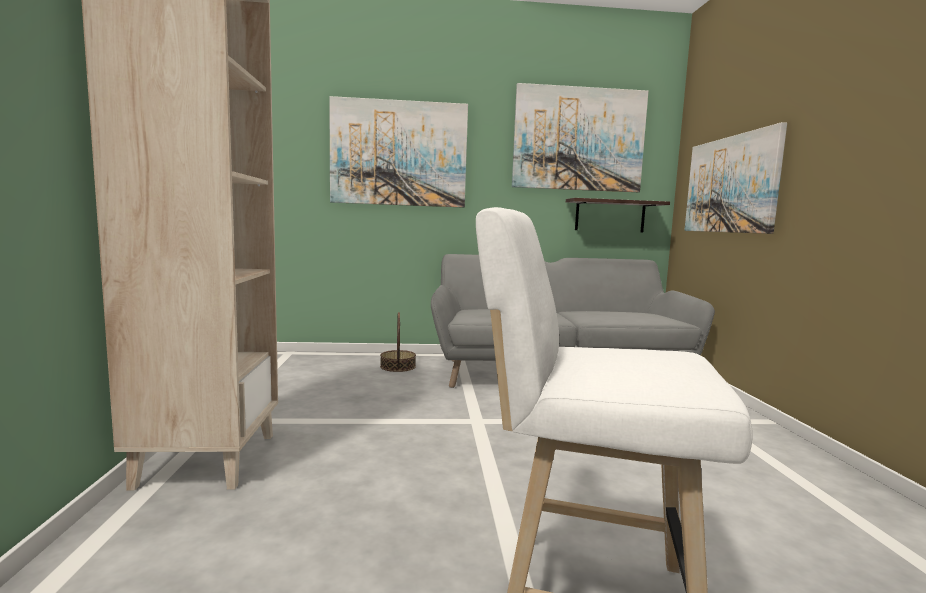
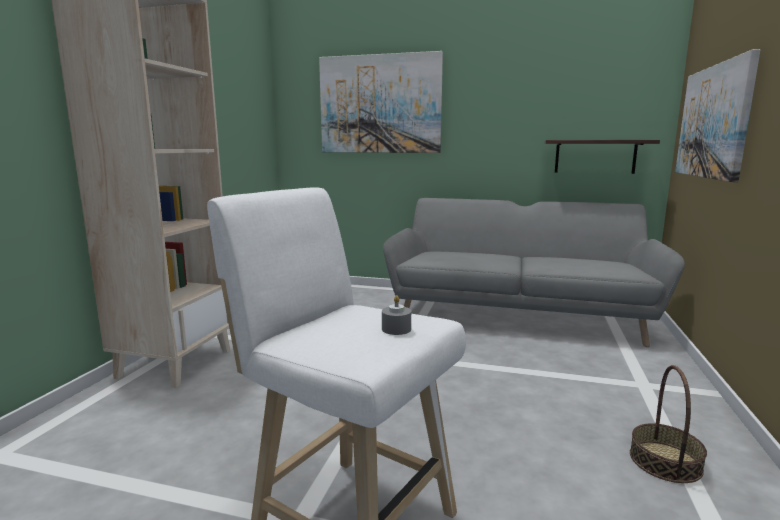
camera: 20 degrees right, 5 degrees up
(398, 366) = (371, 299): basket -> basket (665, 461)
(578, 139) = (559, 76): picture -> none
(674, 360) = (396, 329): none -> grey candle

